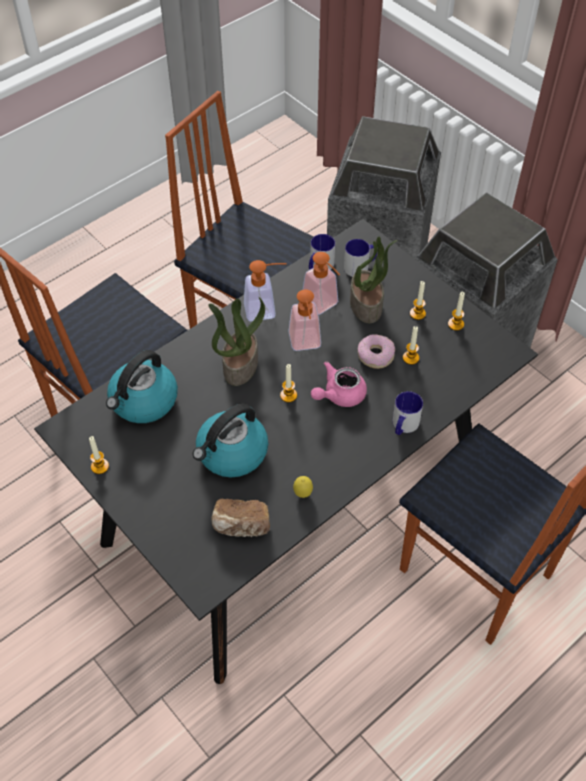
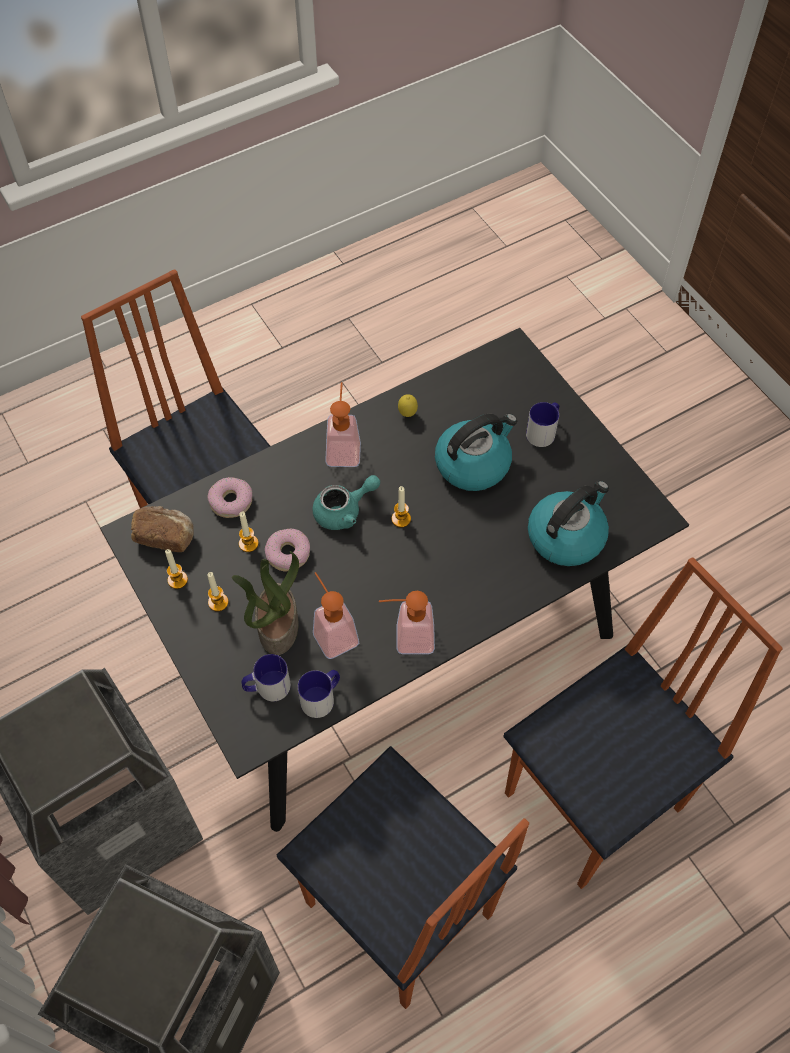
camera: 170 degrees left, 5 degrees up
(100, 466) = (613, 471): candle -> none
(240, 365) = (450, 566): potted plant -> none
(241, 526) = (472, 393): bread -> bread (165, 535)
(305, 344) = (367, 580): soap dispenser -> soap dispenser (343, 448)
(339, 395) = (344, 511): pink teapot -> turquoise teapot
(403, 426) = (284, 466): mug -> mug (543, 431)
(439, 389) = (231, 501): none -> donut

